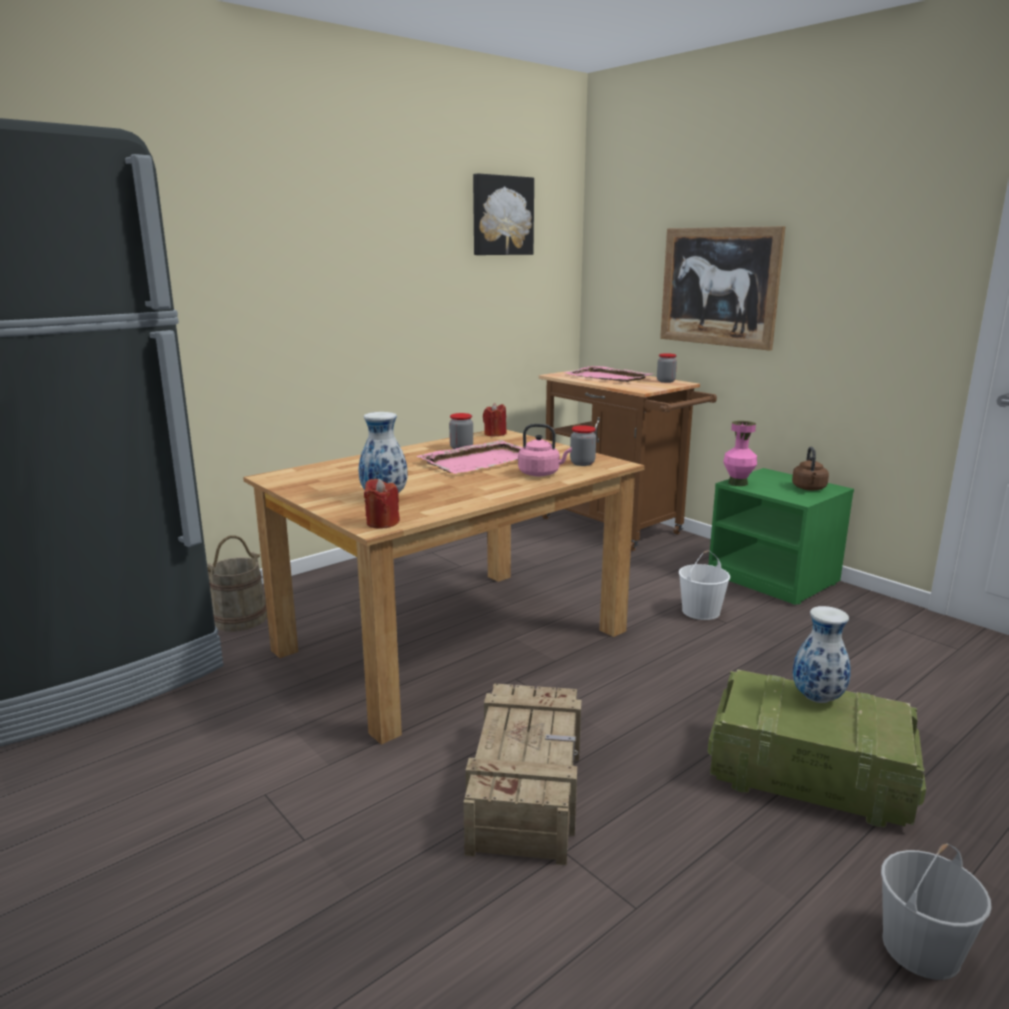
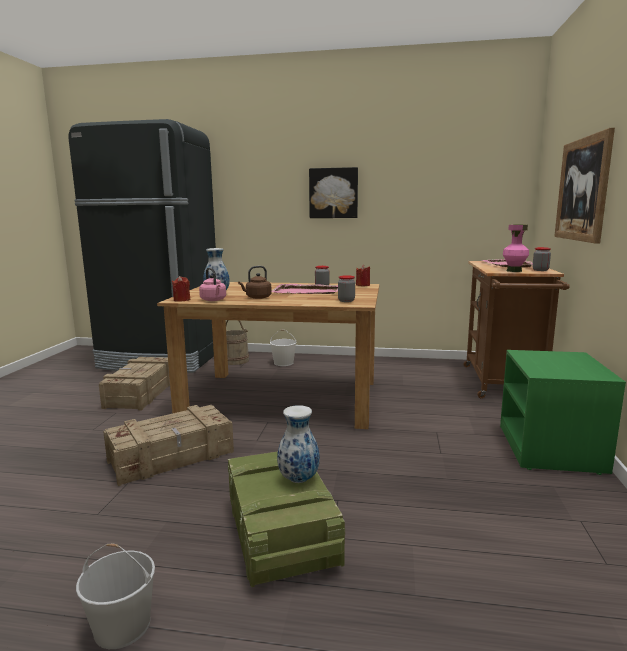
camera: 50 degrees right, 5 degrees down
(217, 743) = (140, 393): none -> crate
(501, 216) = (454, 149): picture -> picture (333, 193)
(541, 474) = (308, 300): pink kettle -> pink kettle (214, 300)
(700, 612) = (438, 441): white bucket -> white bucket (283, 363)
(738, 483) = (524, 353): pink vase -> pink vase (514, 271)
(809, 488) = (576, 370): brown kettle -> brown kettle (257, 297)

